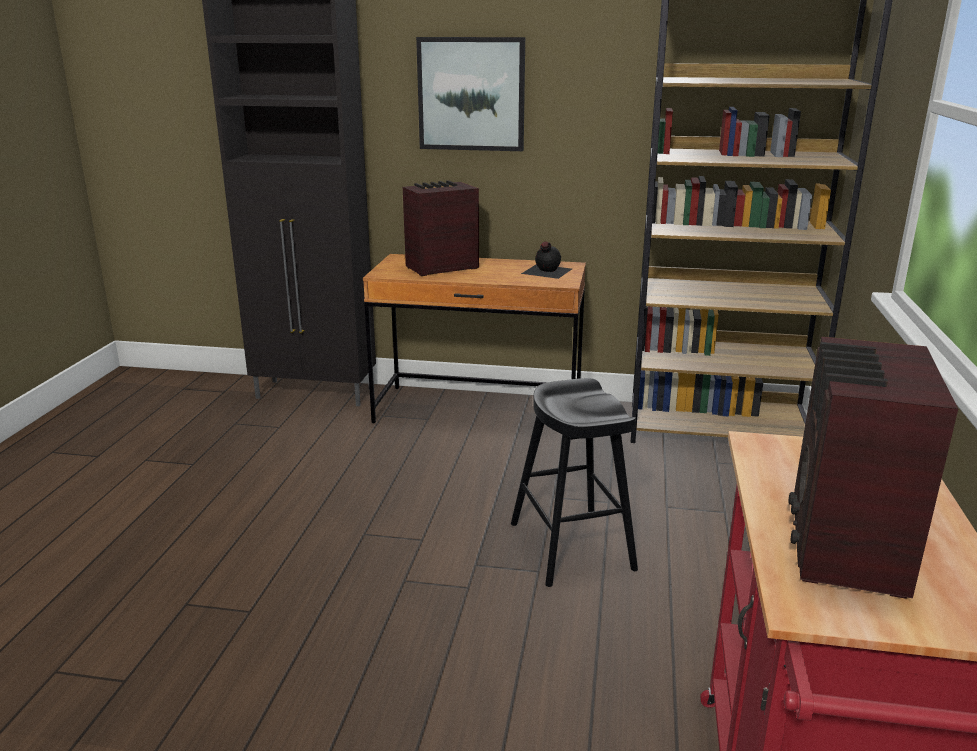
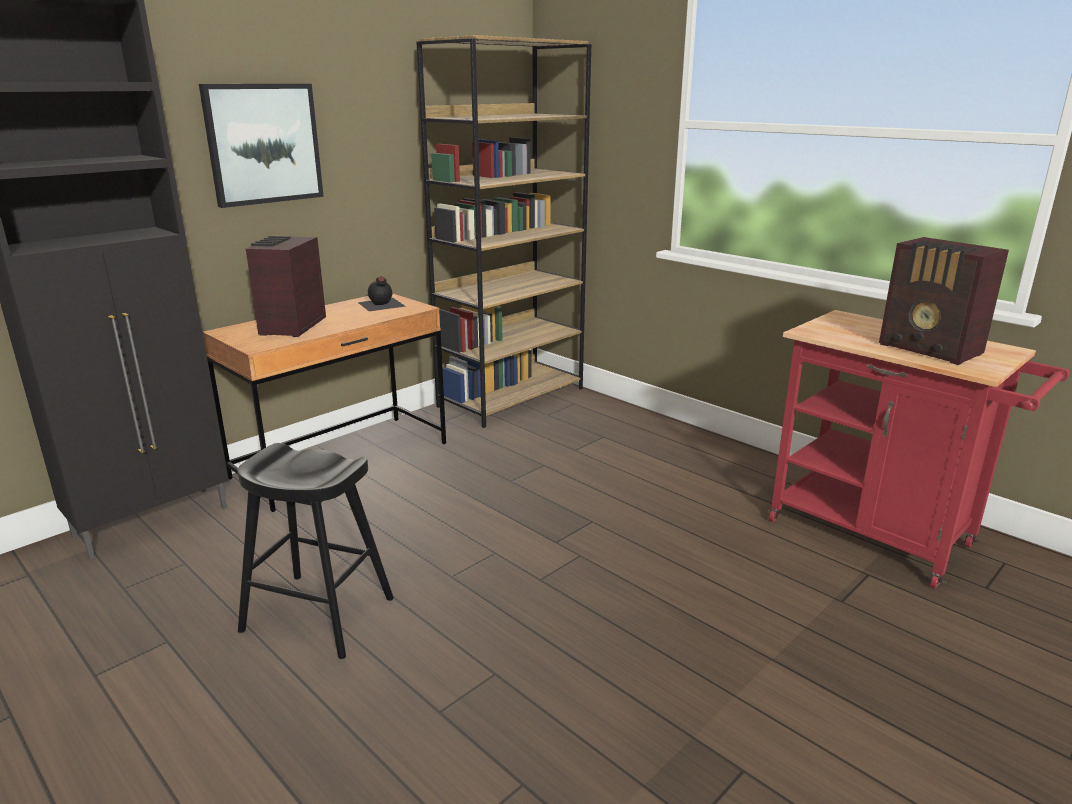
camera: 55 degrees left, 0 degrees up
(571, 546) = (579, 498): black stool -> black stool (318, 615)

